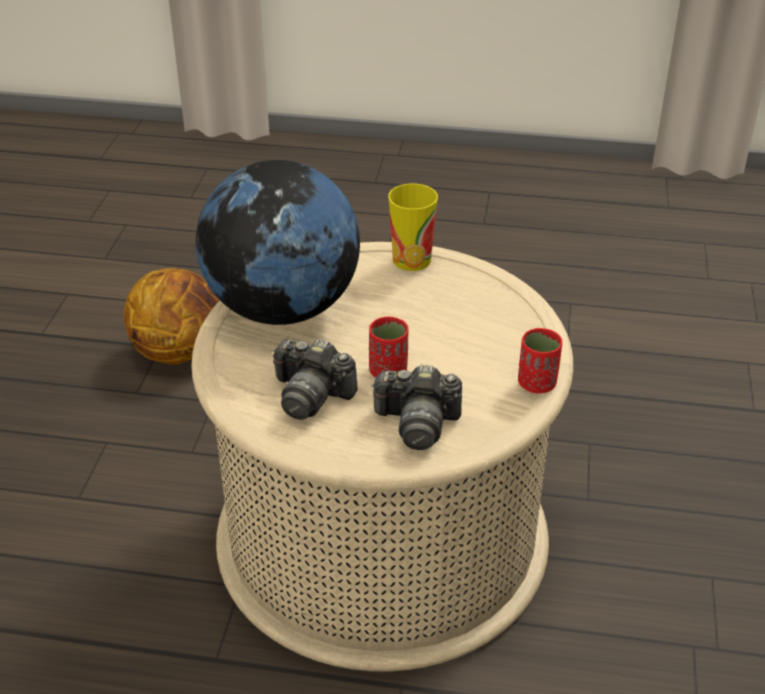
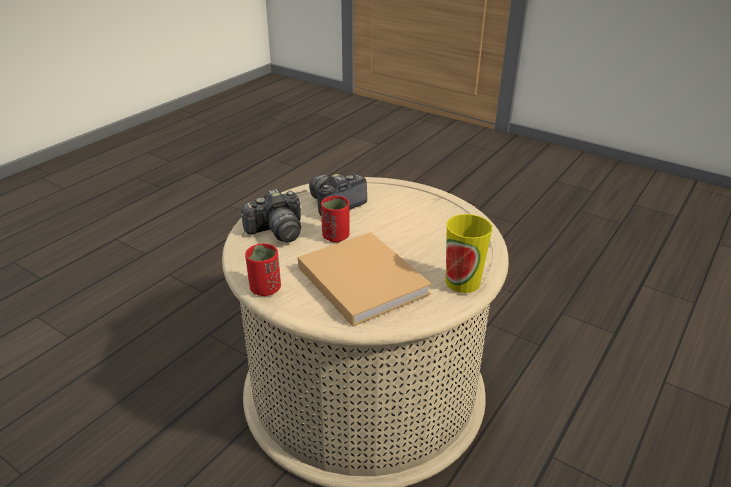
camera: 115 degrees right, 5 degrees down
(179, 351) = (607, 341): basketball -> none
(282, 308) = (432, 214): globe -> none
(417, 423) = (277, 231): camera -> camera turned 150 degrees counterclockwise
(460, 324) = (360, 278): none -> beige book

